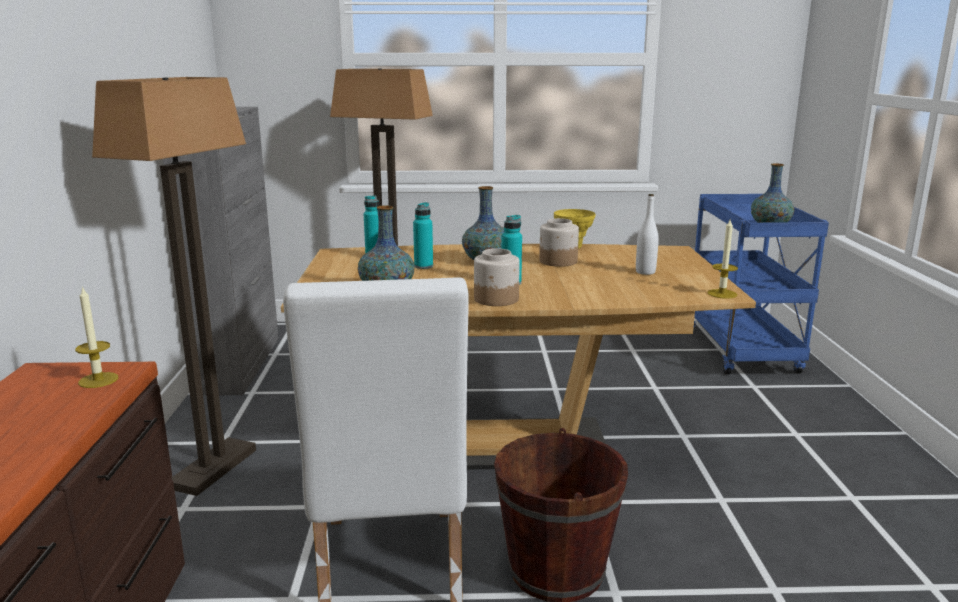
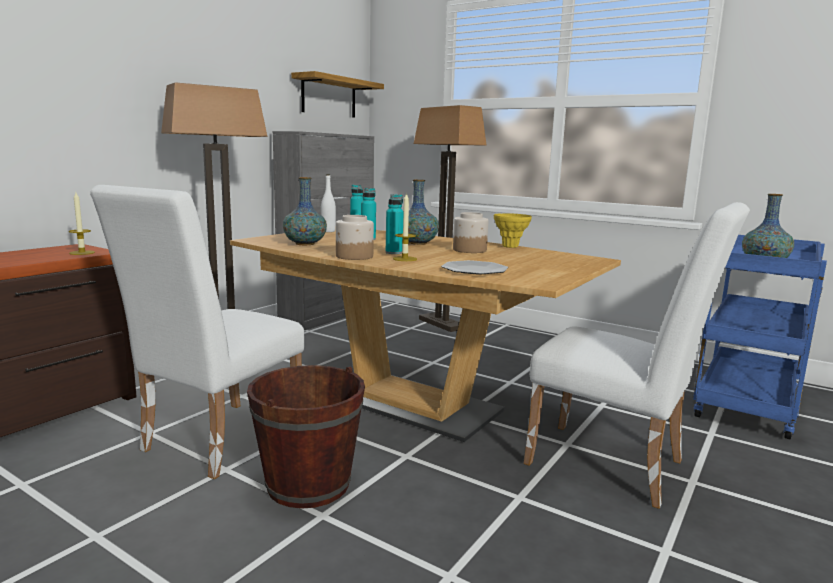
camera: 35 degrees right, 5 degrees down
(188, 54) = (329, 97): none -> shelf
(639, 290) = (474, 270): none -> plate
(645, 272) = (519, 264): white bottle -> white bottle (328, 231)
(722, 294) = (540, 282): candle -> candle (404, 259)
(740, 442) = (616, 466): none -> white chair

